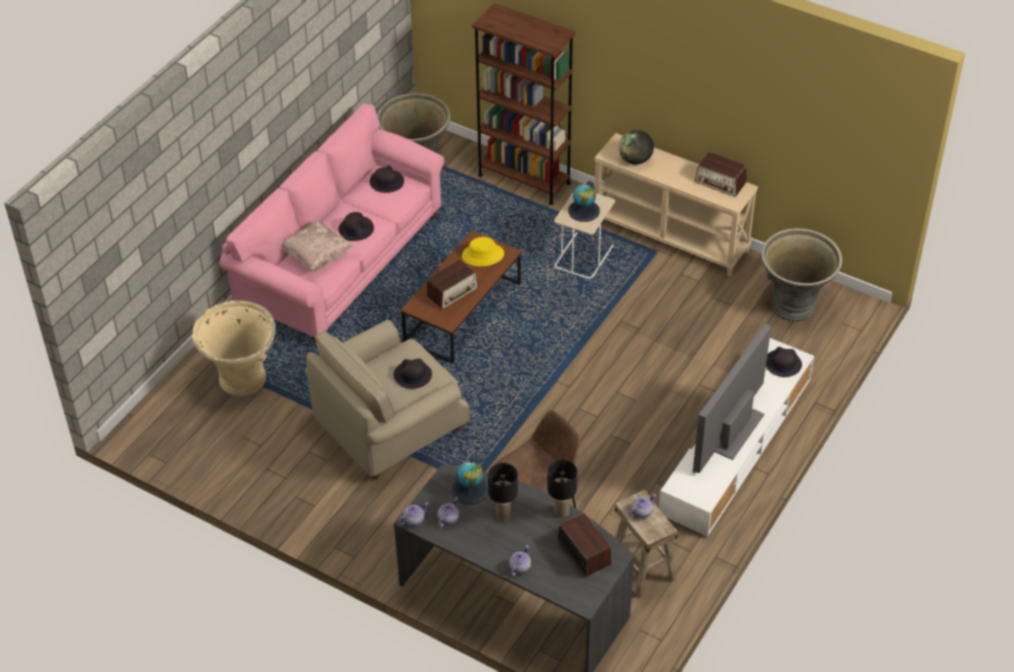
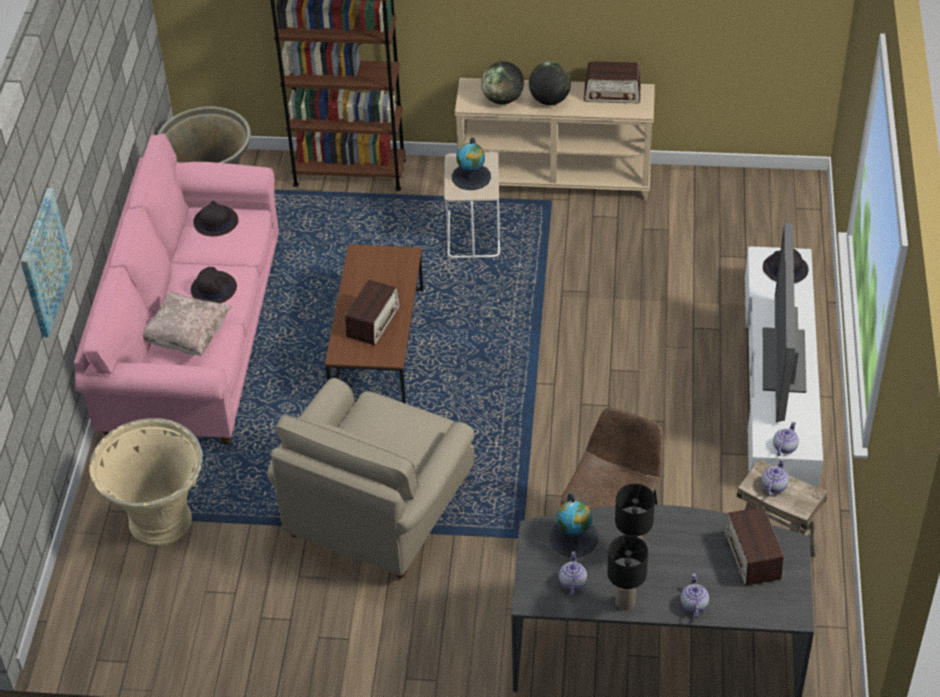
camera: 25 degrees left, 0 degrees up
(209, 167) = (44, 262): none -> picture
(412, 375) = (398, 433): black hat -> none
(414, 520) = (532, 600): teapot -> teapot (784, 447)
(483, 255) = (380, 267): yellow hat -> none
(562, 512) = (696, 520): black table lamp -> black table lamp (625, 603)
(584, 551) = (752, 556): radio -> radio turned 135 degrees counterclockwise
(670, 172) = (549, 100): none -> globe
(794, 306) = (735, 208): grey planter -> none

